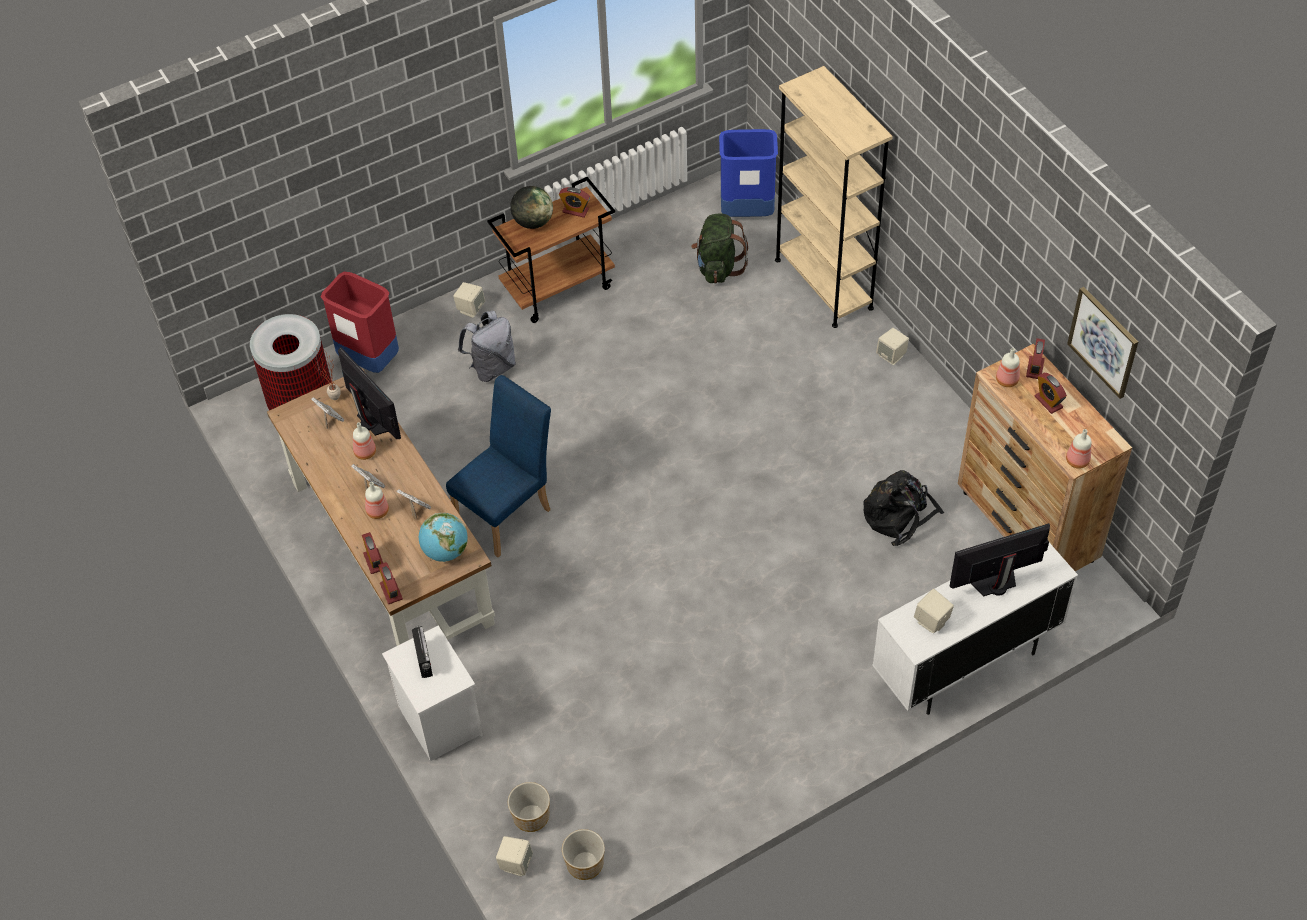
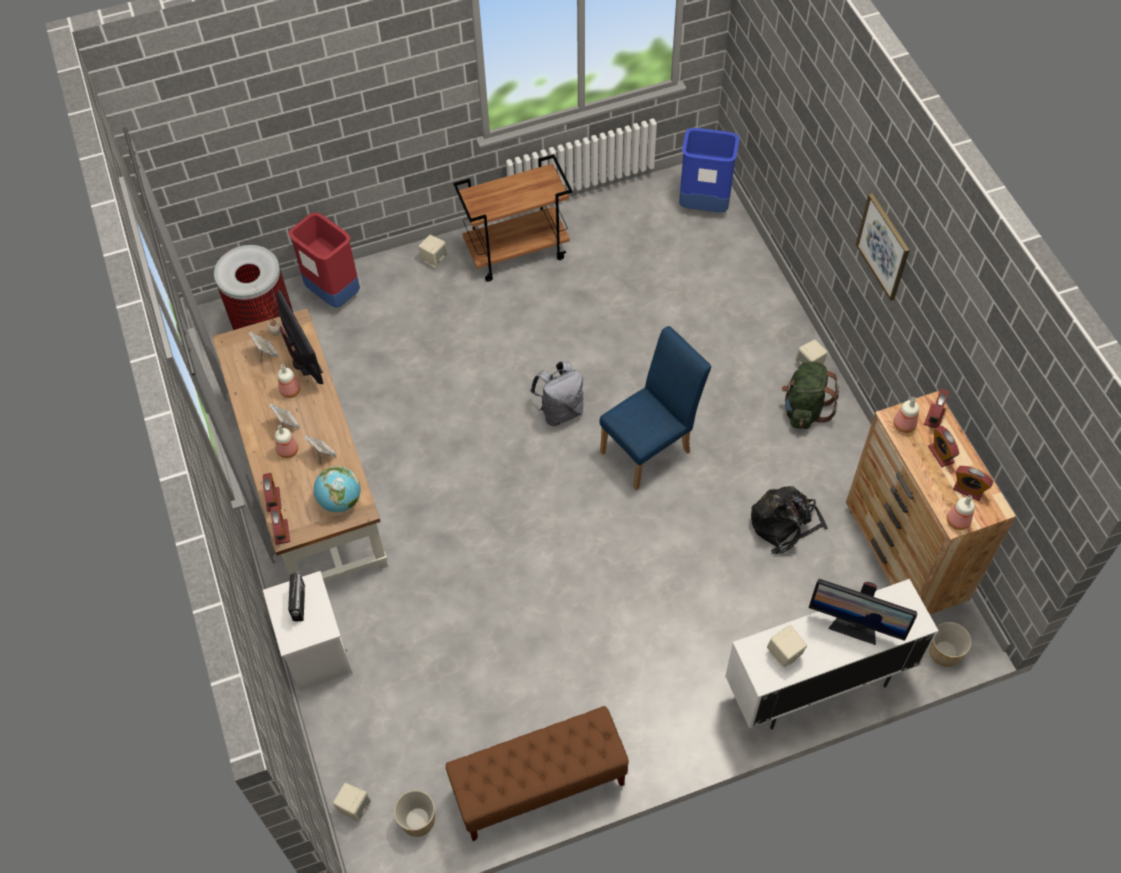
camera: 10 degrees right, 5 degrees up
(492, 367) = (441, 318): grey backpack -> grey backpack (560, 411)
(508, 512) = (424, 460): blue chair -> blue chair (651, 448)
(530, 817) = (378, 763): planter -> planter (944, 652)
(533, 222) = (495, 190): globe -> none
(575, 211) = (537, 185): alarm clock -> alarm clock (968, 489)
(703, 809) = (538, 786): none -> brown bench
(718, 267) = (666, 254): green backpack -> green backpack (804, 409)
(823, 284) = (760, 285): beige bookcase -> none
(995, 584) = (855, 626): monitor -> monitor turned 150 degrees counterclockwise
(1103, 342) = (1005, 409): picture -> picture (883, 246)

